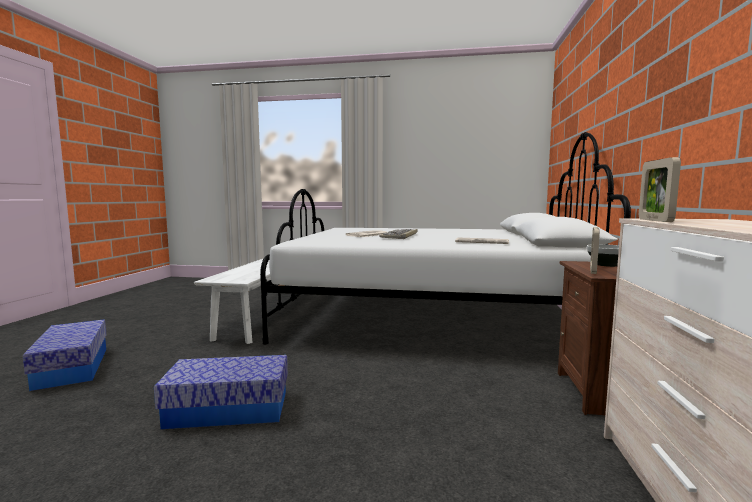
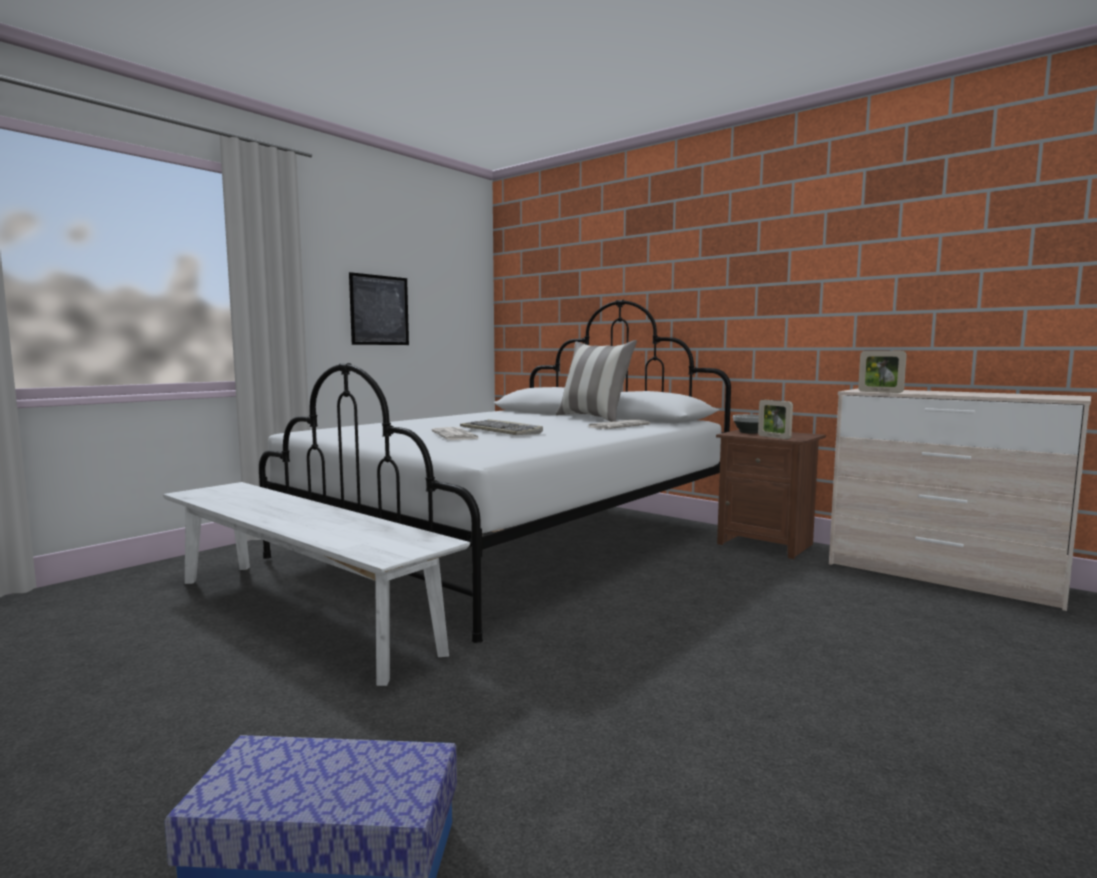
camera: 60 degrees left, 0 degrees up
(228, 409) = (688, 694): storage box -> none
(439, 160) = (379, 310): none -> picture
(512, 237) = (594, 418): none -> pillow

